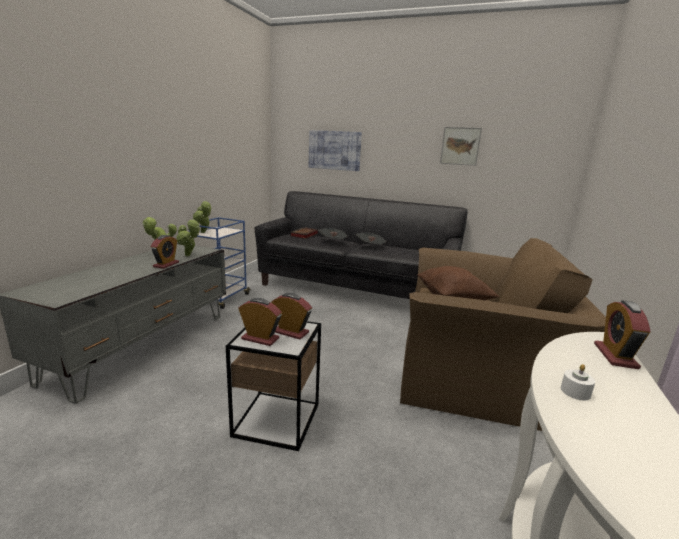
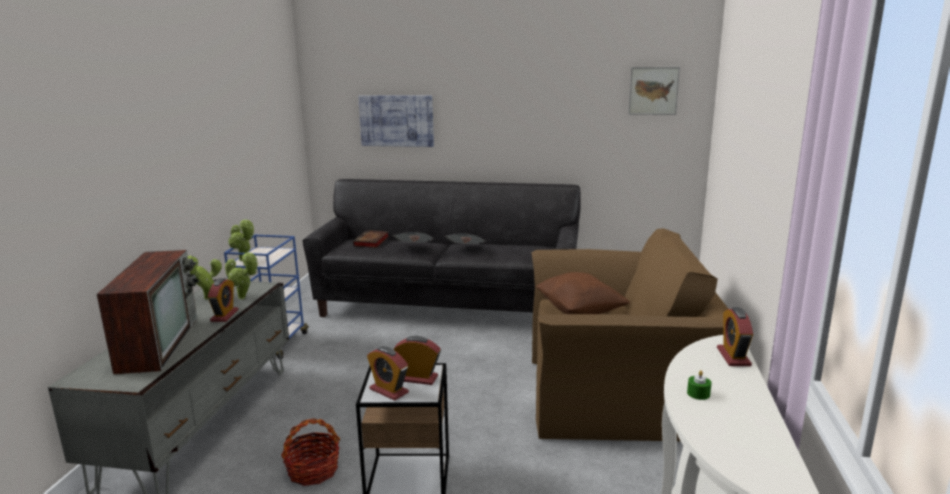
camera: 10 degrees left, 0 degrees up
(104, 276) = (158, 342): none -> television
(203, 397) = (313, 471): none -> basket
(260, 339) = (389, 391): alarm clock -> alarm clock turned 150 degrees counterclockwise
(460, 146) = (562, 108): picture -> picture (653, 91)
(575, 392) = (698, 394): white candle -> green candle

